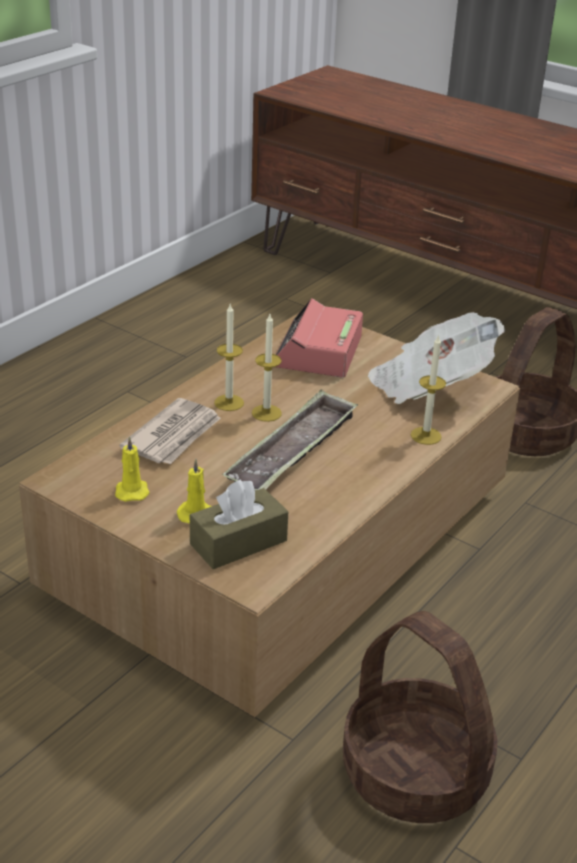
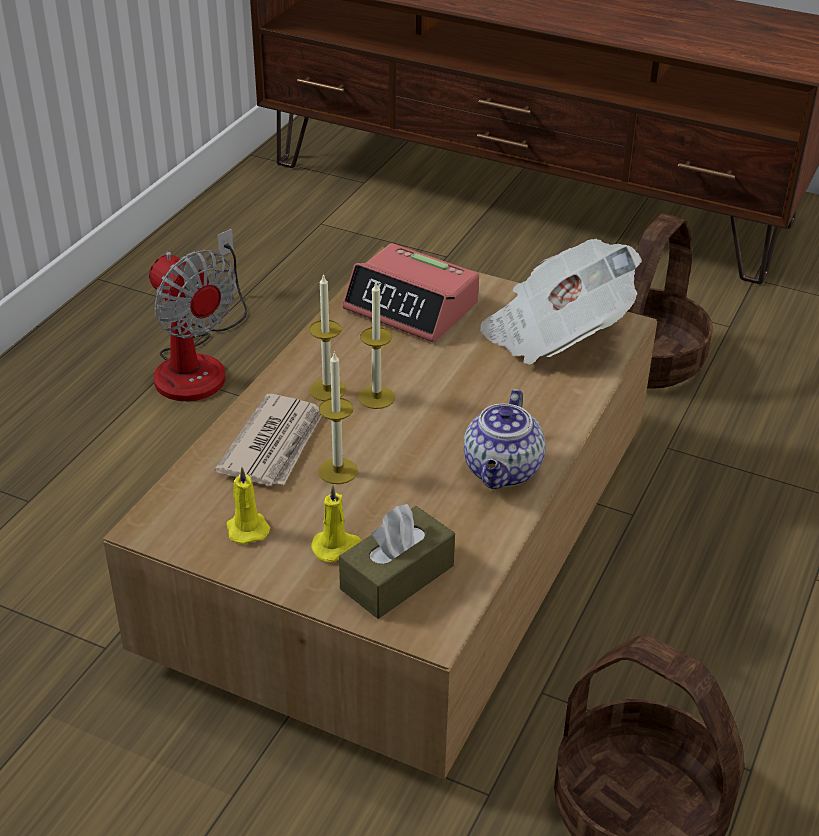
camera: 10 degrees left, 5 degrees up
(155, 388) = (198, 363): none -> fan
(293, 451) = (423, 444): tray -> none
(318, 352) = (412, 307): alarm clock -> alarm clock turned 60 degrees counterclockwise
(351, 479) = (503, 471): none -> teapot
(426, 436) = (571, 400): candle -> candle (338, 471)

